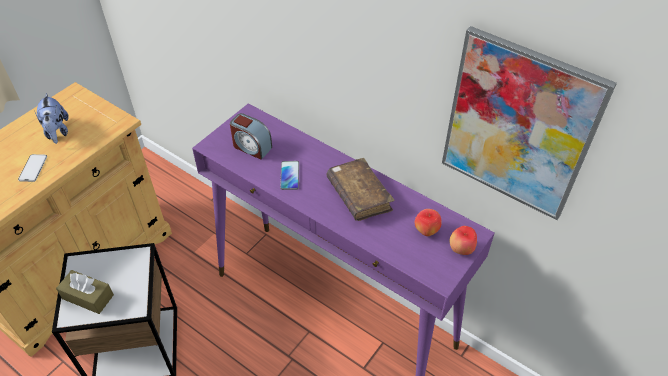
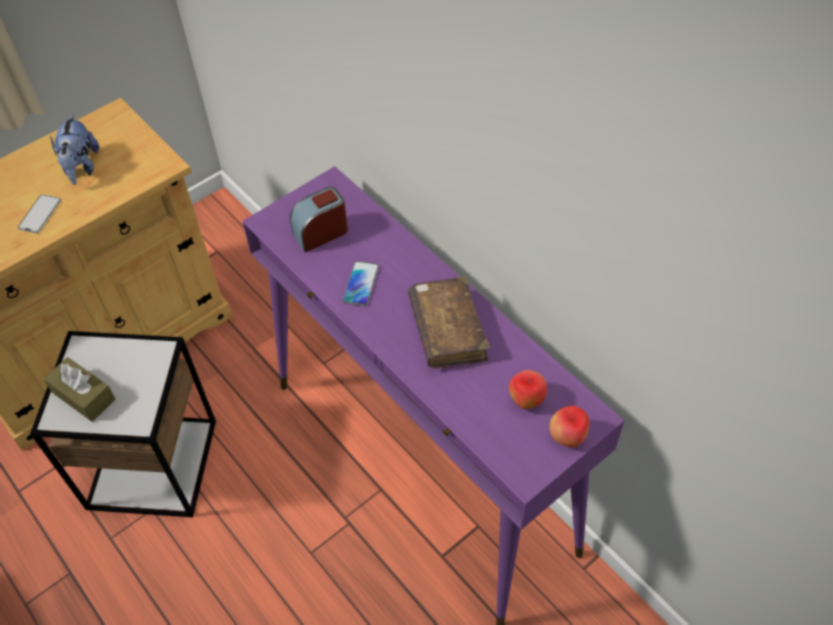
camera: 15 degrees right, 5 degrees up
(251, 147) = (321, 233): alarm clock -> alarm clock turned 105 degrees clockwise
(518, 126) = (660, 286): picture -> none

